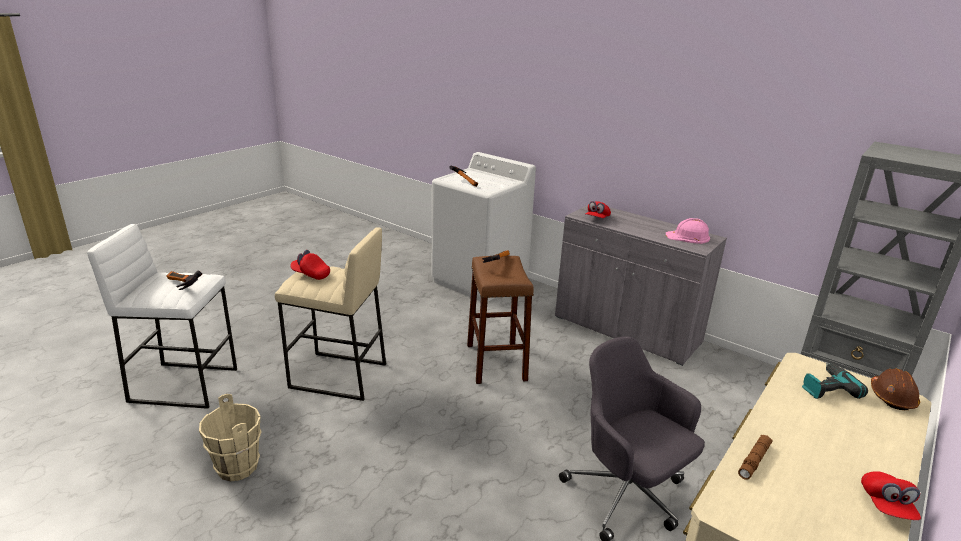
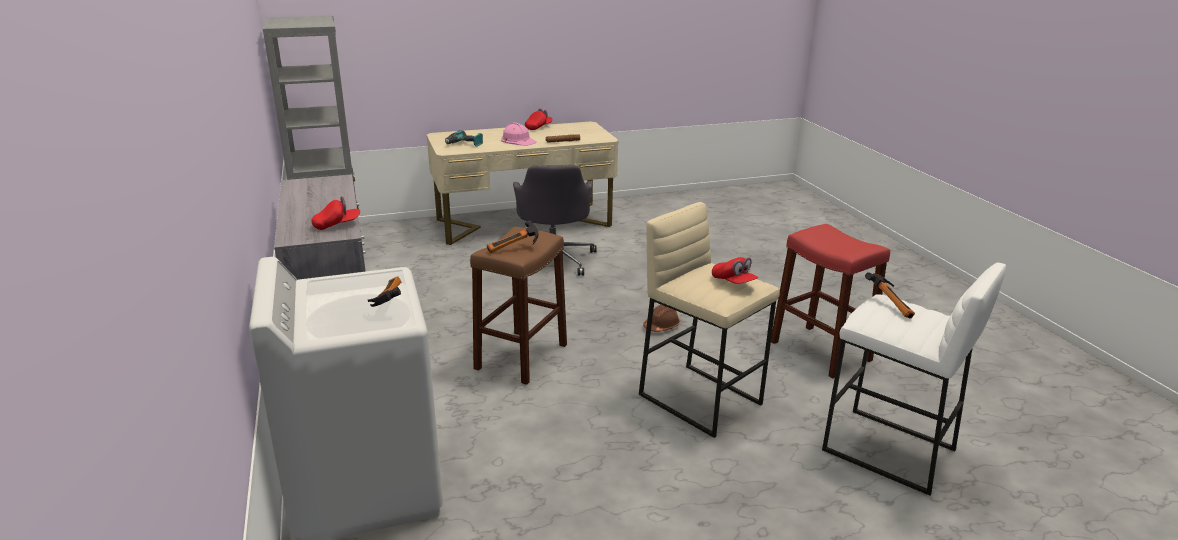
camera: 145 degrees left, 0 degrees up
(237, 467) = (820, 351): beige bucket -> red stool
(688, 237) = (312, 188): pink hard hat -> pink hard hat (518, 140)
(892, 397) = (443, 136): brown hard hat -> brown hard hat (661, 326)

